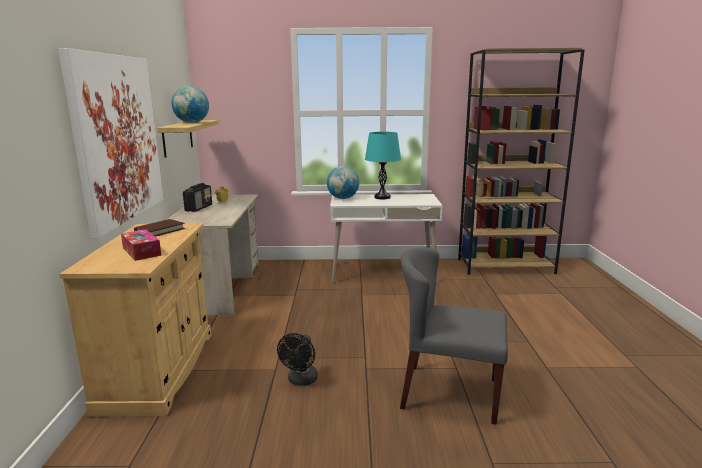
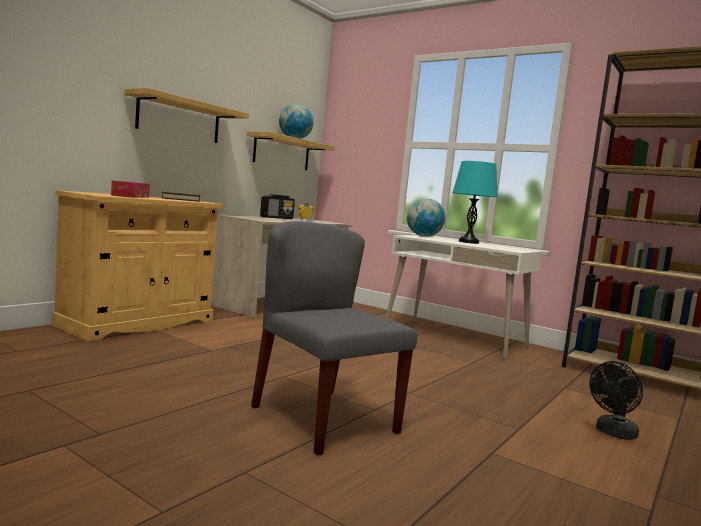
camera: 35 degrees right, 10 degrees down
(117, 139) = (179, 119): picture -> shelf
(301, 381) = (213, 362): black fan -> black fan (613, 433)

